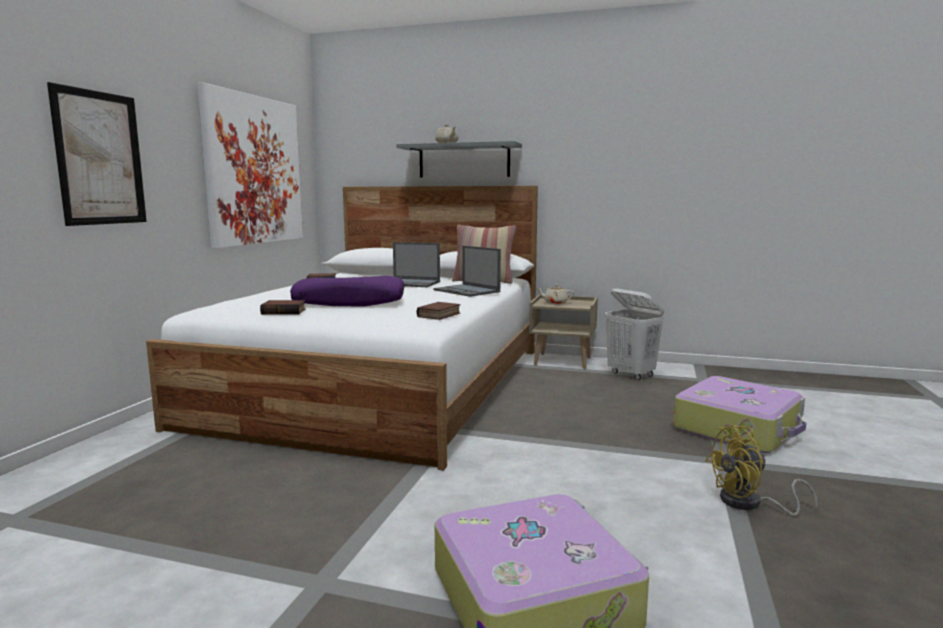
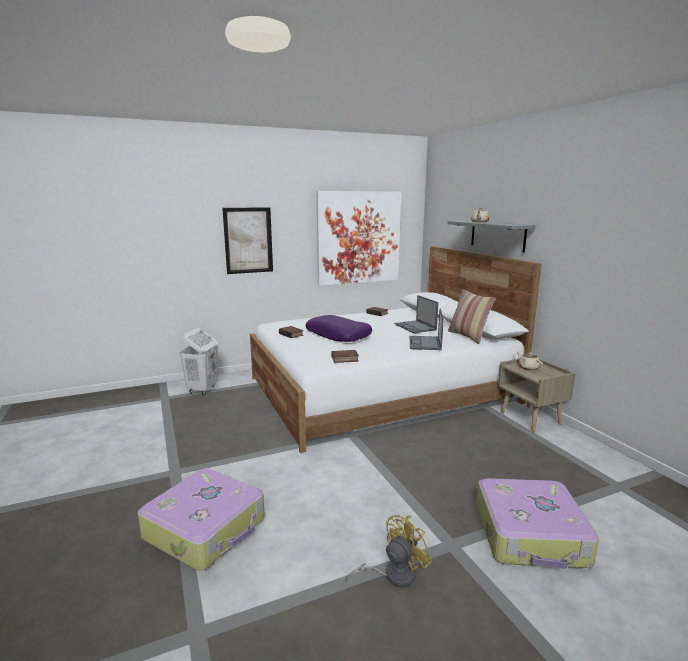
camera: 50 degrees right, 5 degrees up
(631, 374) = (560, 452): white laundry basket -> white laundry basket (202, 389)
(749, 504) = (393, 575): yellow fan -> yellow fan turned 105 degrees clockwise

